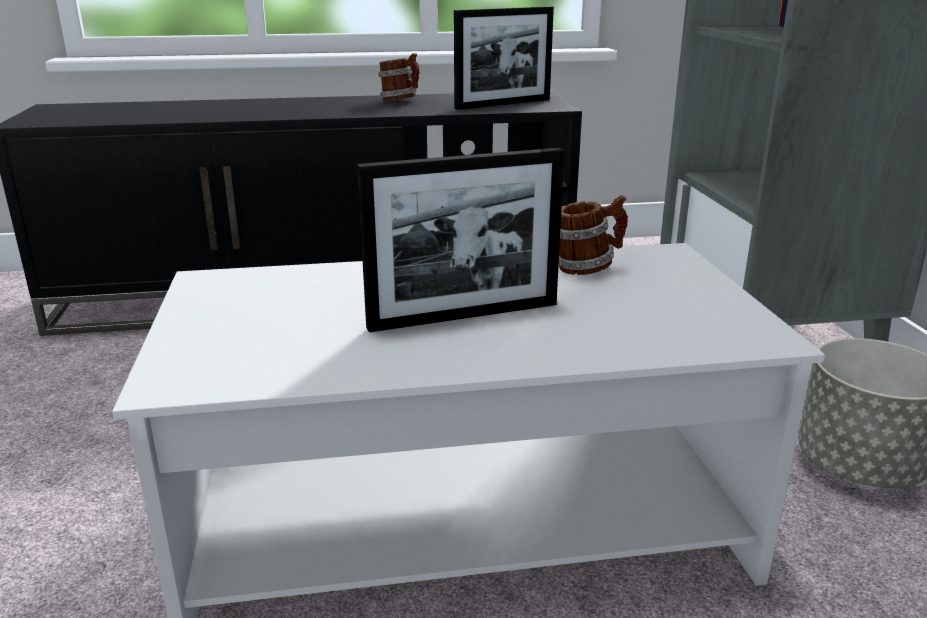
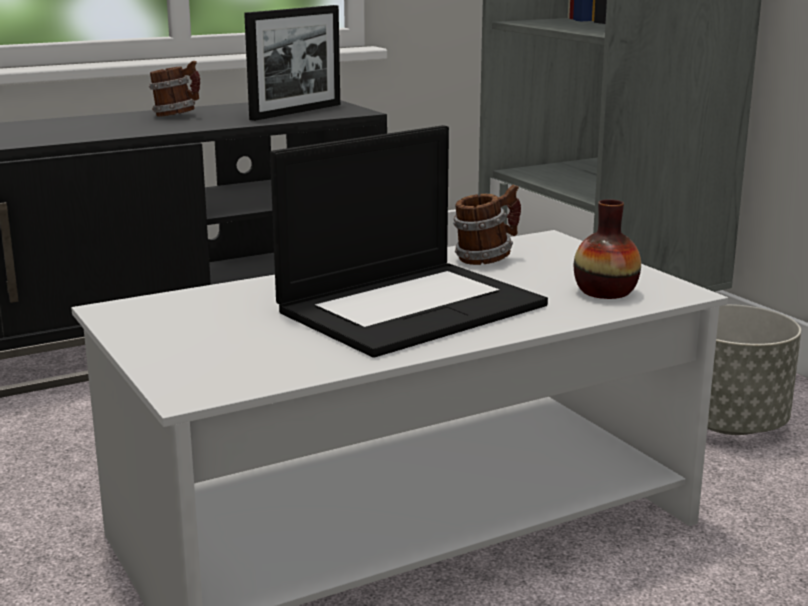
camera: 20 degrees left, 5 degrees down
(464, 316) = (412, 307): picture frame -> laptop
(682, 326) = (605, 291): none -> vase

